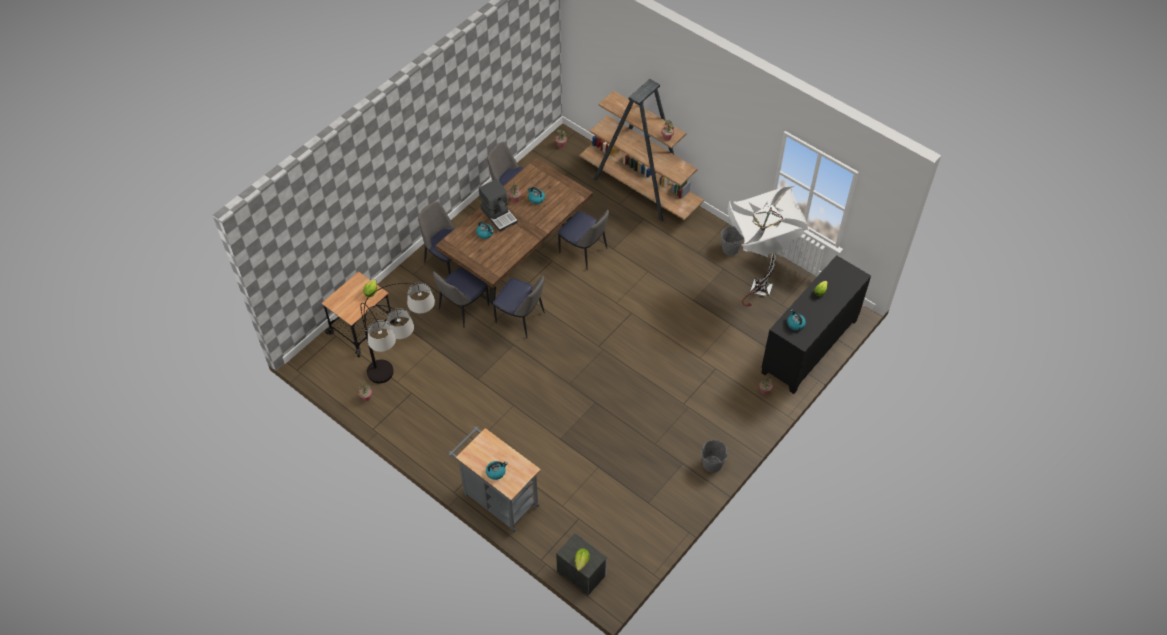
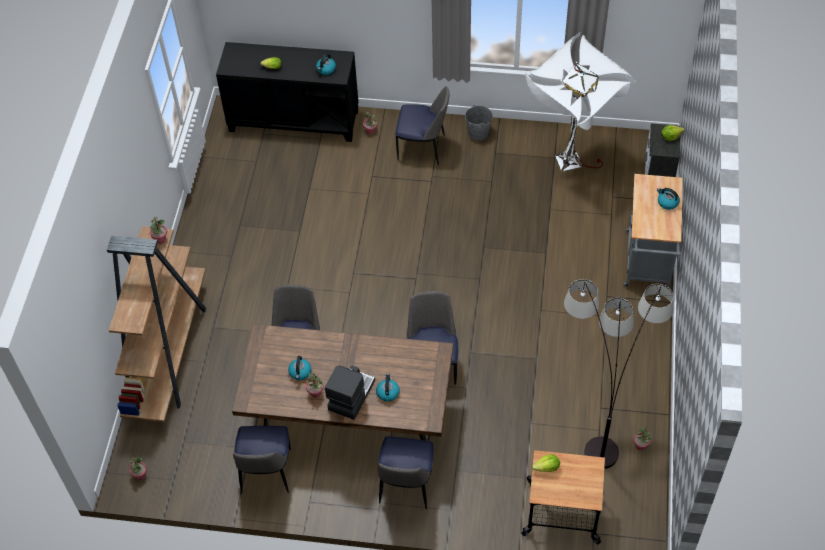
camera: 120 degrees left, 0 degrees up
(462, 308) = (460, 428): chair -> chair (423, 148)
(730, 248) = (207, 231): grey bucket -> none
(755, 286) = (245, 190): white floor lamp -> white floor lamp (570, 167)

